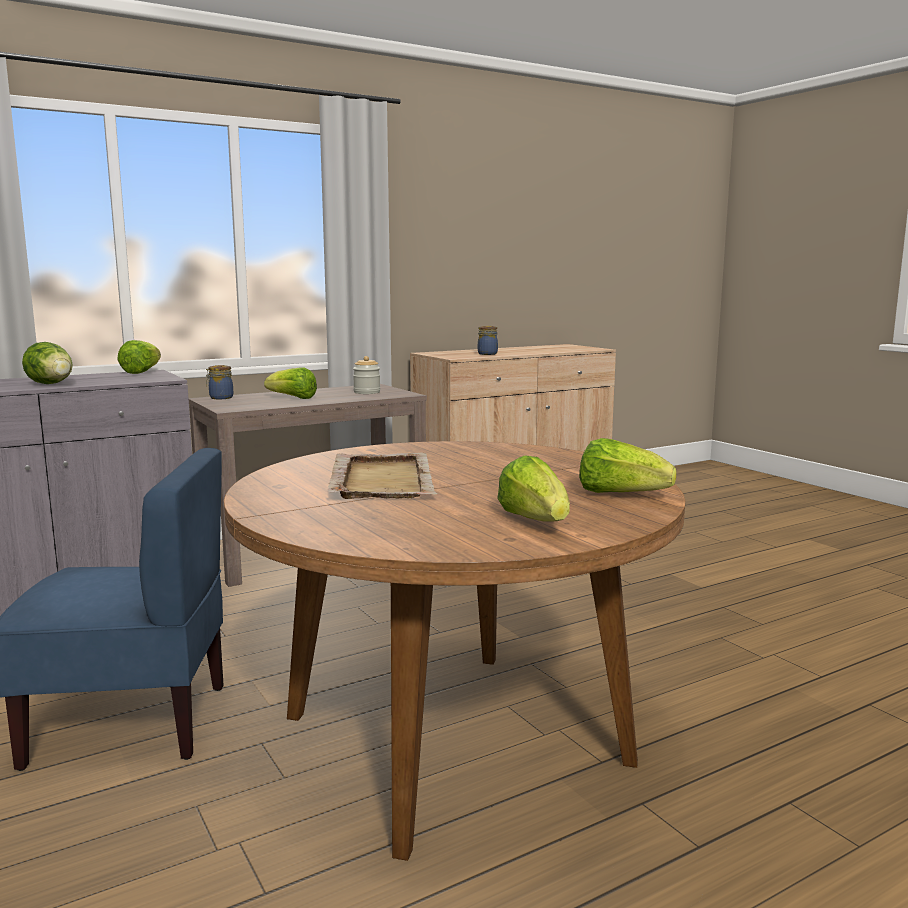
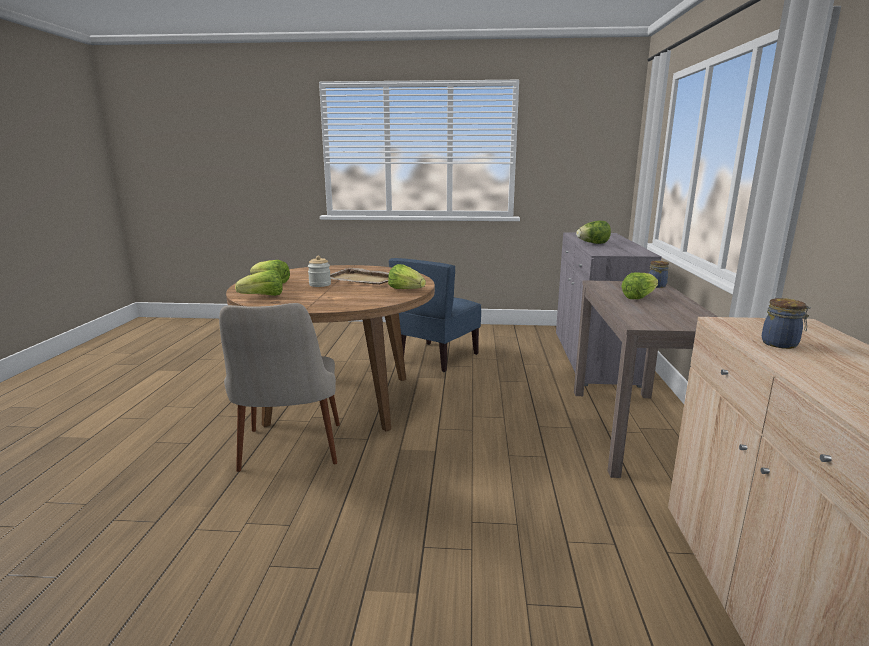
camera: 125 degrees right, 5 degrees up
(141, 372) = (644, 253): lettuce -> lettuce (406, 290)
(367, 392) = (662, 317): jar -> jar (320, 284)
(652, 693) = (289, 457): none -> beige chair

